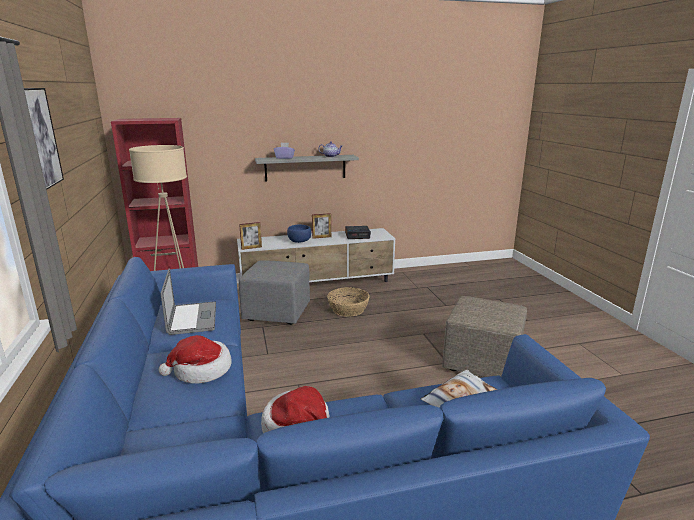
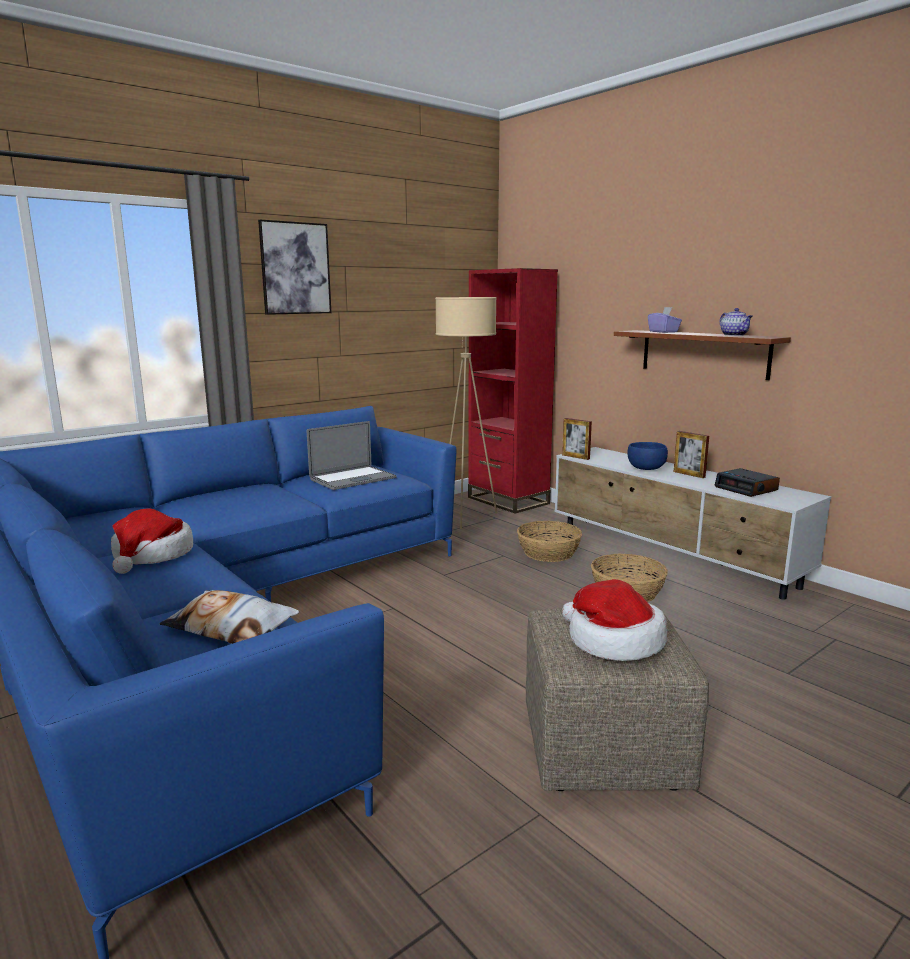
camera: 65 degrees right, 5 degrees down
(201, 370) = (248, 503): hat -> hat (613, 641)
(276, 313) = (548, 553): grey ottoman -> basket
(305, 167) = (703, 353): grey shelf -> brown shelf

